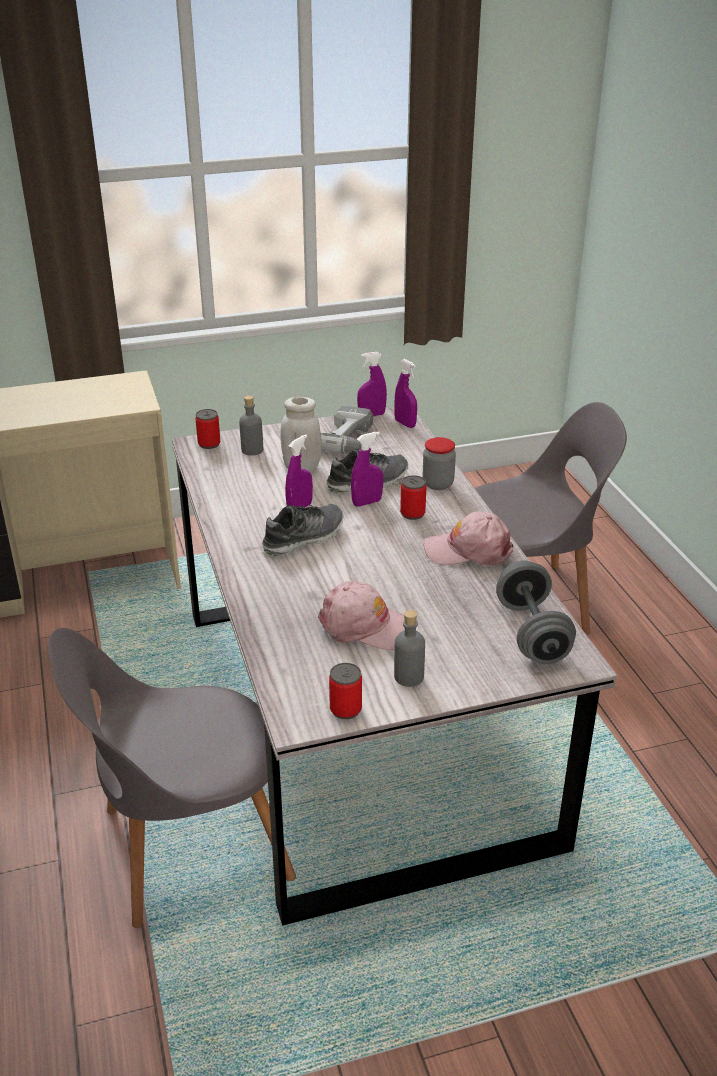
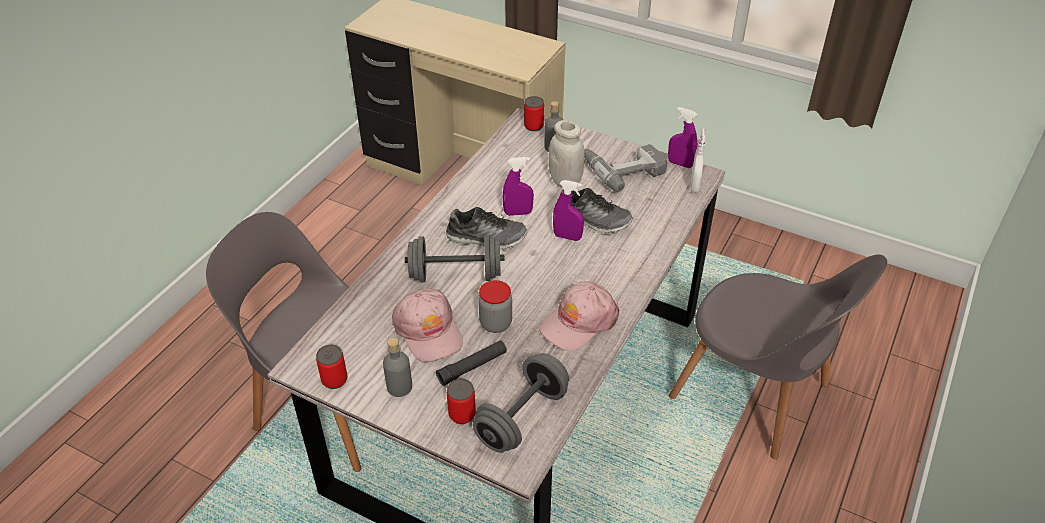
camera: 45 degrees right, 10 degrees up
(321, 576) = (455, 275): none -> grey dumbbell
(405, 424) = (694, 186): purple spray bottle -> white spray bottle
(412, 513) = (585, 266): can -> can (462, 414)
(438, 484) = (640, 253): jar -> jar (496, 323)
(442, 626) = (472, 367): none -> black flashlight
(468, 550) = (579, 322): pink cap -> pink cap turned 90 degrees counterclockwise

